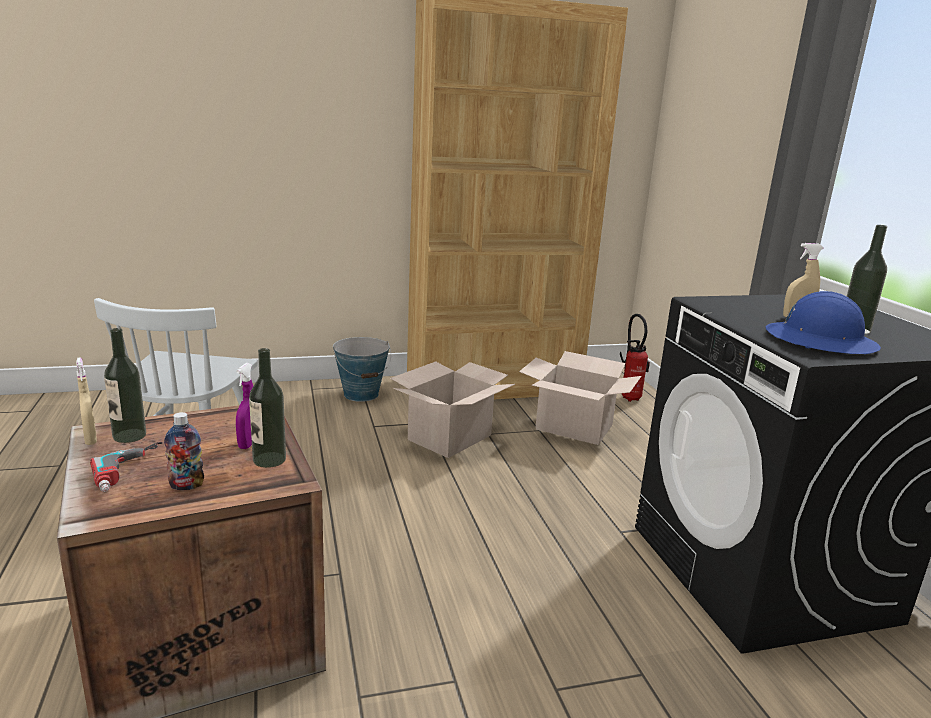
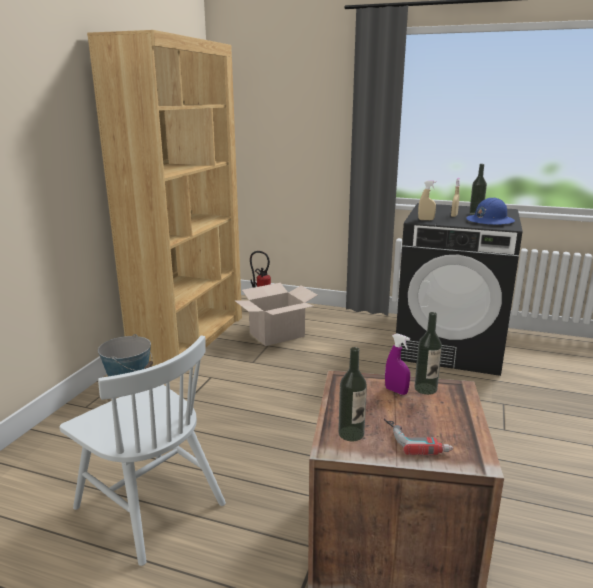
camera: 55 degrees left, 0 degrees up
(90, 439) = (346, 451): beige spray bottle -> beige spray bottle (426, 220)
(187, 485) = (448, 421): bottle -> none
(450, 438) = (242, 376): cardboard box -> none

